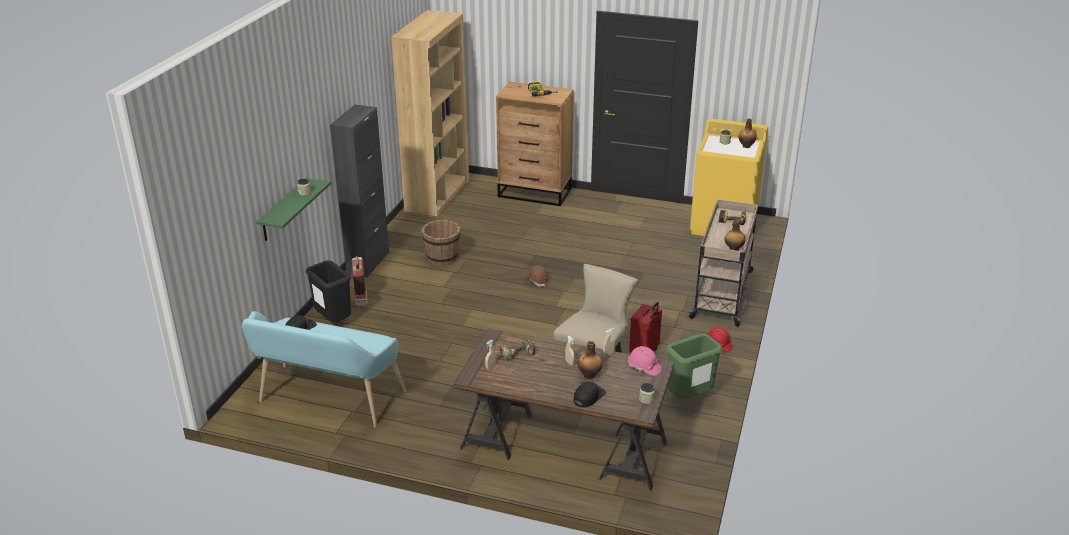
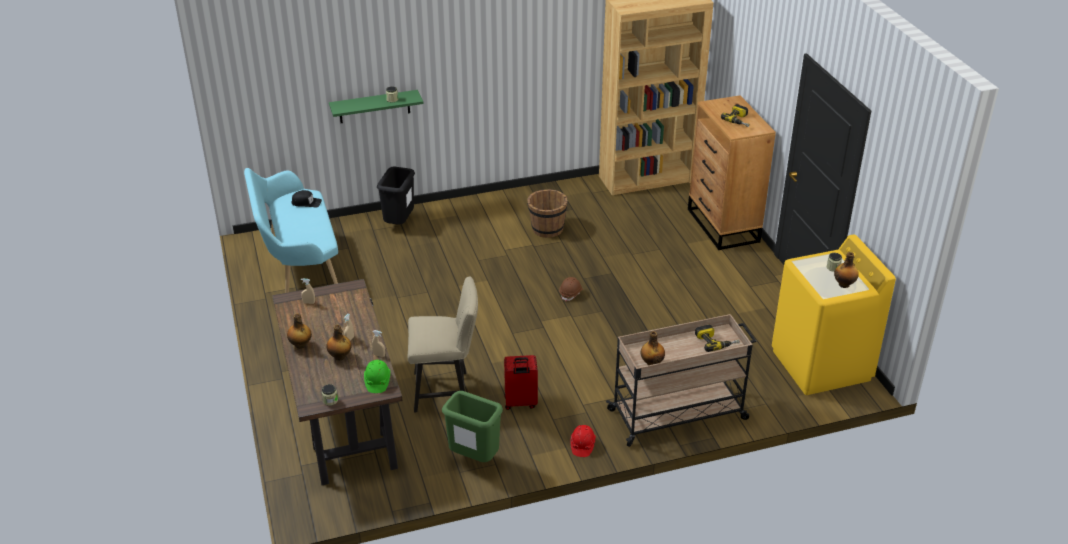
camera: 55 degrees right, 5 degrees up
(361, 298) = (443, 220): fire extinguisher -> none
(368, 263) = (497, 198): black cabinet -> none
(518, 357) = (335, 310): power drill -> none
(550, 390) = (300, 345): none -> bottle
(588, 397) = (308, 368): black cap -> none
(643, 367) = (377, 381): pink hard hat -> green hard hat

